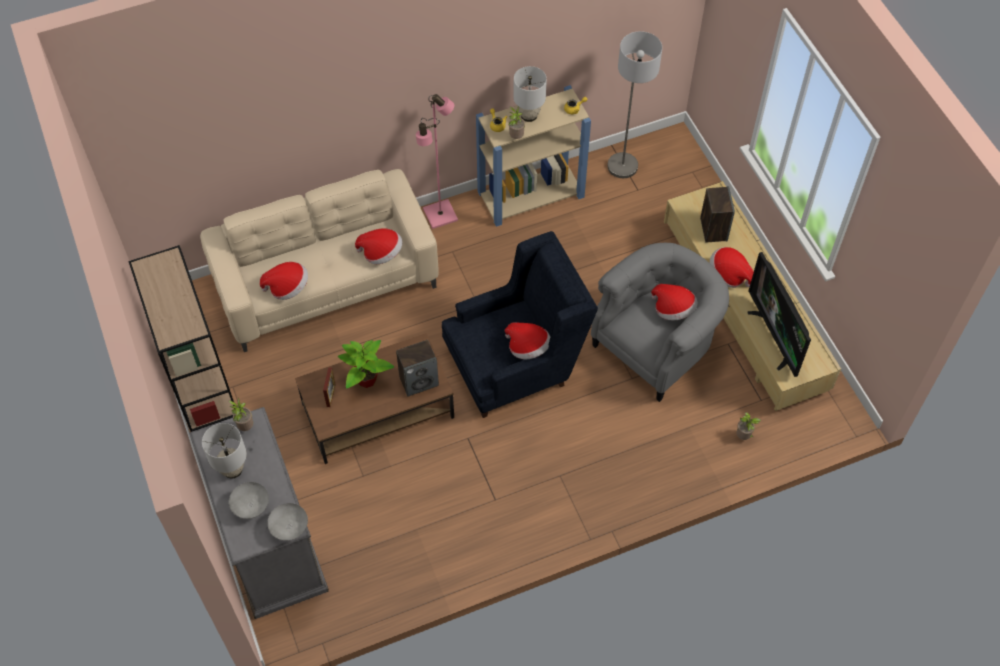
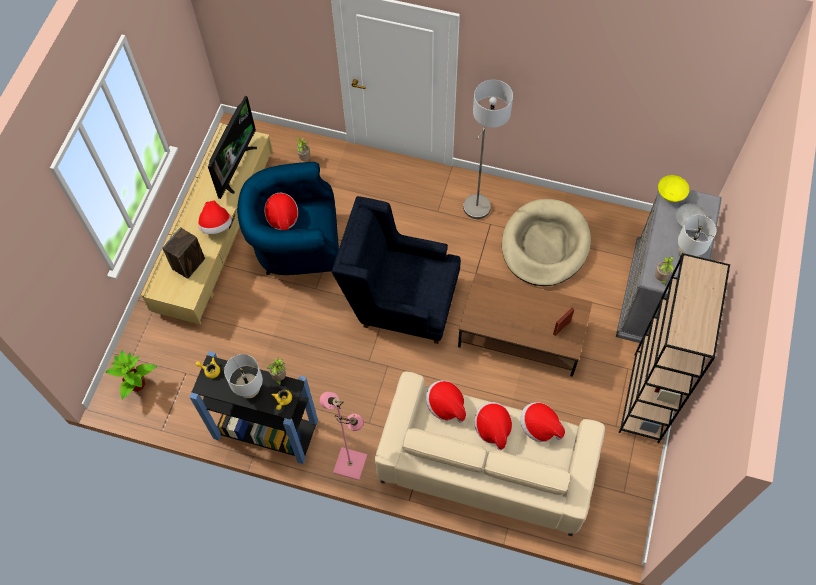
camera: 140 degrees left, 5 degrees up
(289, 528) = (671, 194): grey bowl -> yellow bowl
(366, 380) = (528, 322): potted plant -> potted plant (137, 384)
(419, 381) = (492, 296): speaker -> none
(421, 515) = (545, 245): none -> beige dog bed
(528, 348) = (402, 259): hat -> hat (493, 428)
(532, 194) = (265, 429): beige bookcase -> black bookcase
(624, 173) = (180, 394): grey floor lamp -> grey floor lamp (481, 201)
(656, 346) = (296, 248): grey armchair -> blue armchair

